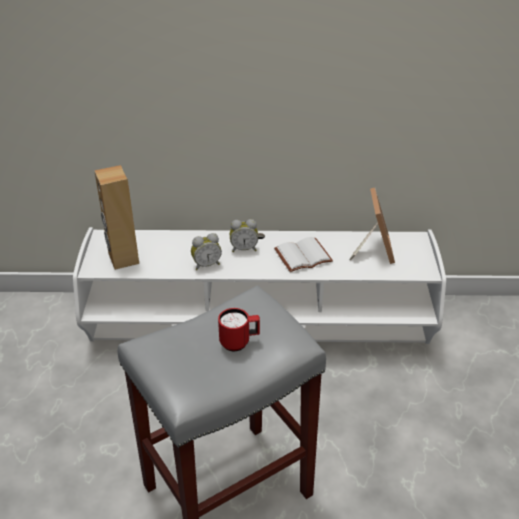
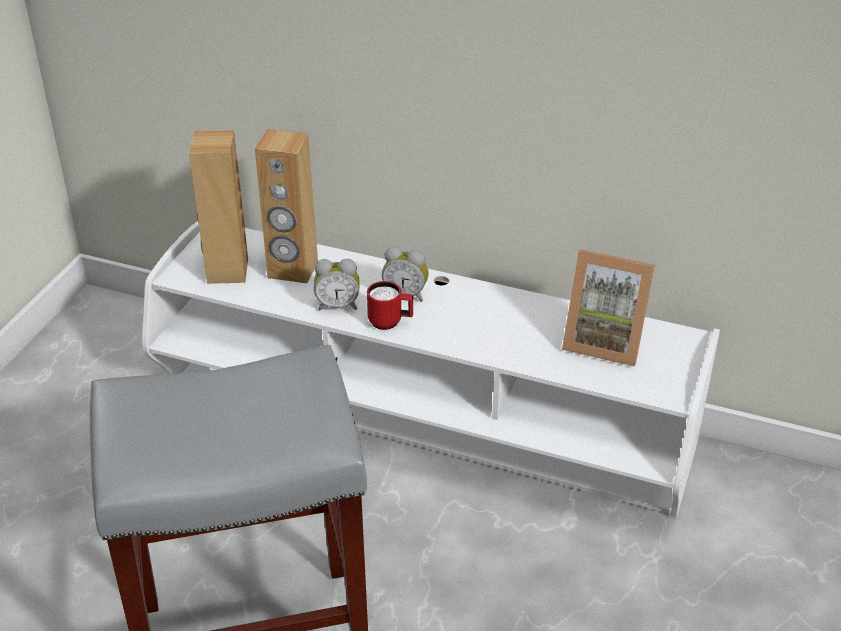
camera: 20 degrees right, 0 degrees up
(165, 249) = (292, 270): none -> brown speaker
(239, 342) = (246, 418): red mug -> red mug (390, 322)
(303, 255) = (489, 324): white book -> none
(373, 250) = (604, 341): picture frame -> picture frame turned 90 degrees clockwise

